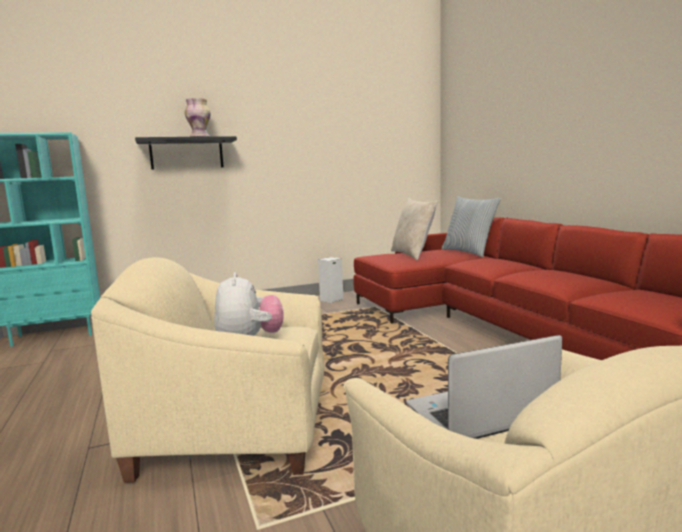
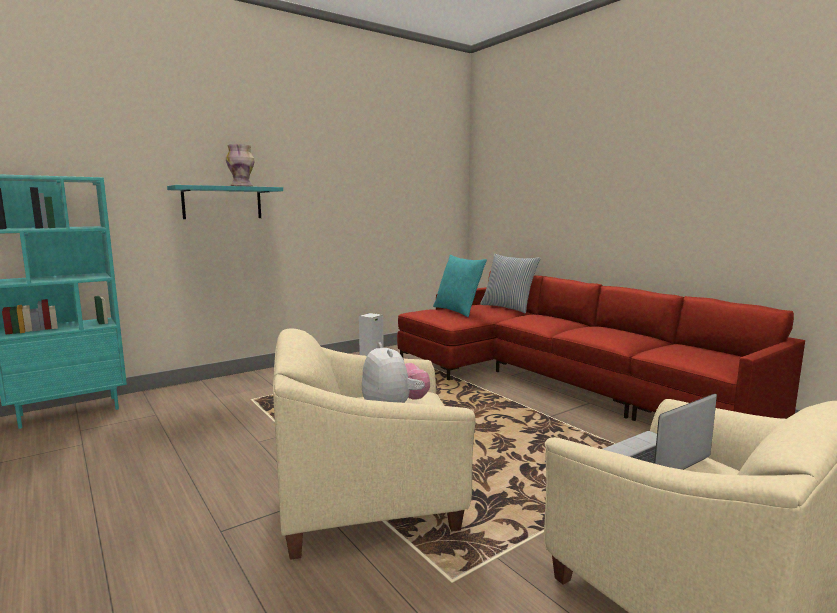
camera: 15 degrees left, 0 degrees up
(186, 154) = (222, 203): black shelf -> turquoise shelf
(413, 255) = (458, 311): beige pillow -> turquoise pillow

